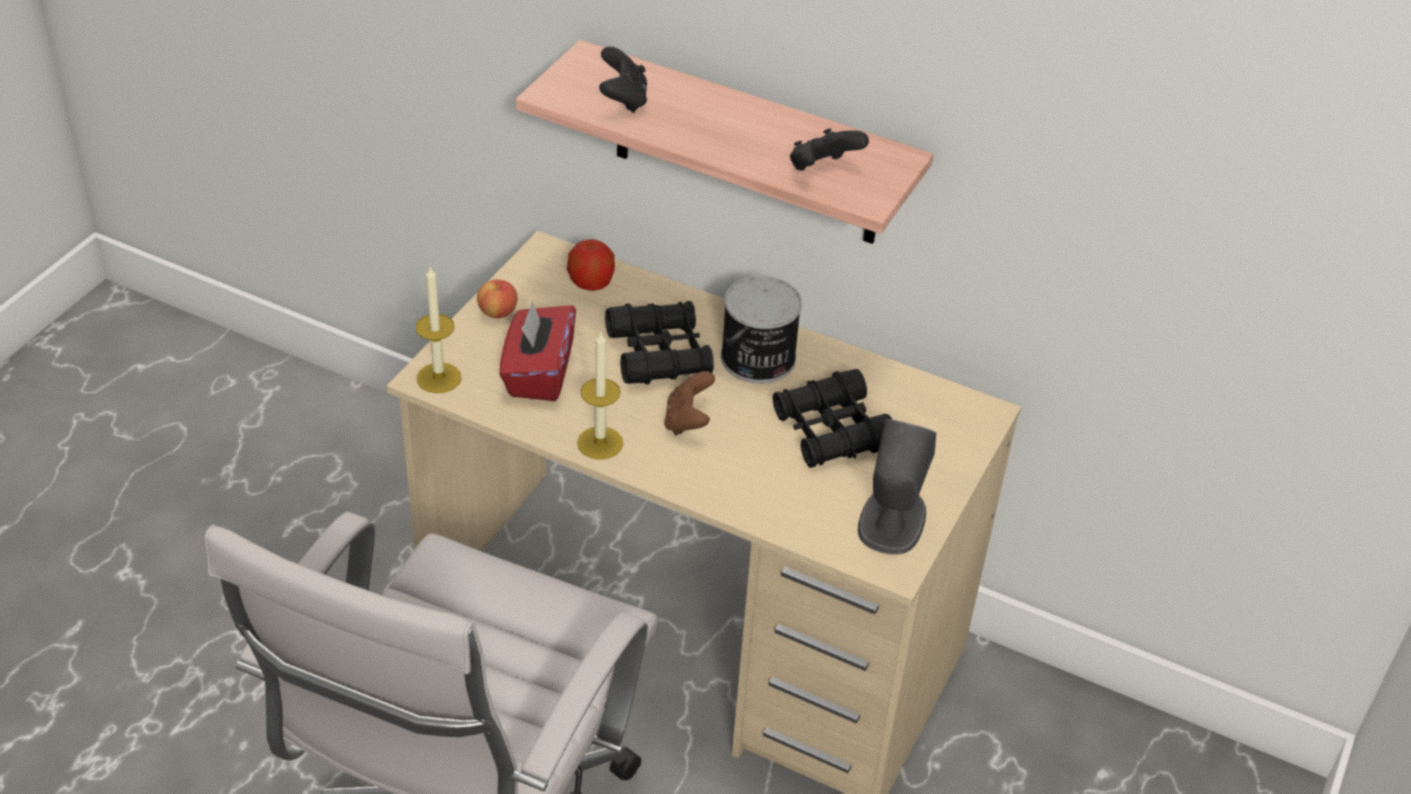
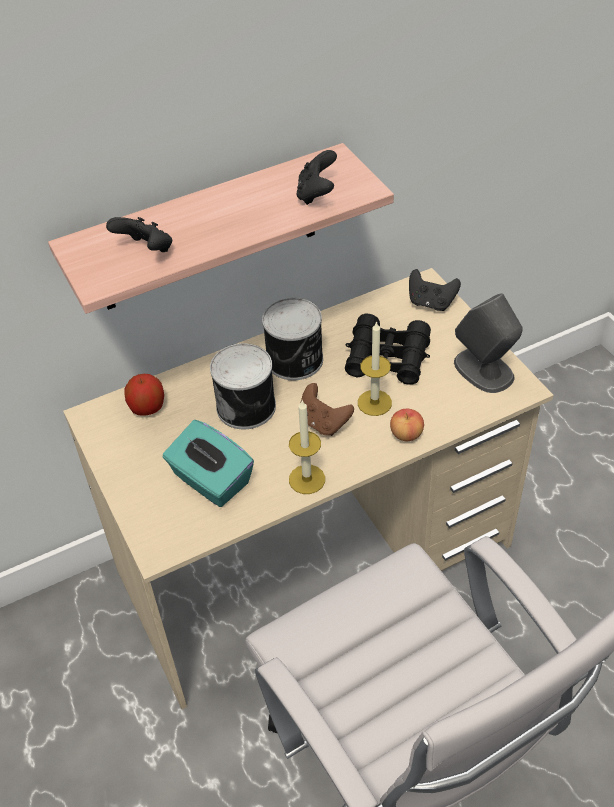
camera: 50 degrees left, 5 degrees up
(439, 378) = (164, 541): candle -> candle (374, 403)
(497, 312) = (127, 473): apple -> apple (406, 434)
(538, 373) = (211, 480): red tissue box -> turquoise tissue box
(659, 353) = (247, 406): black binoculars -> can
(958, 430) = (431, 303): none -> black game controller

